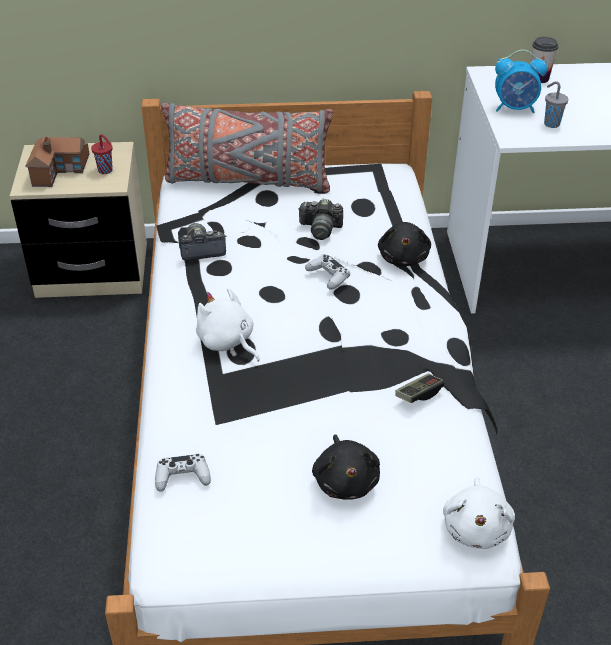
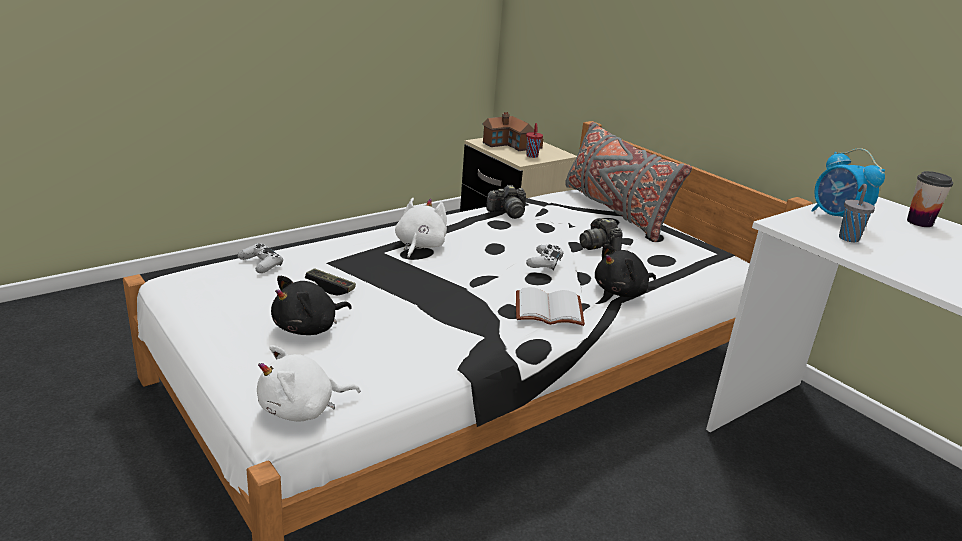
camera: 55 degrees right, 15 degrees down
(201, 250) = (508, 213): camera -> camera turned 120 degrees clockwise
(412, 312) = (549, 309): none -> white book
(418, 394) = (445, 336): game controller -> game controller (330, 288)

